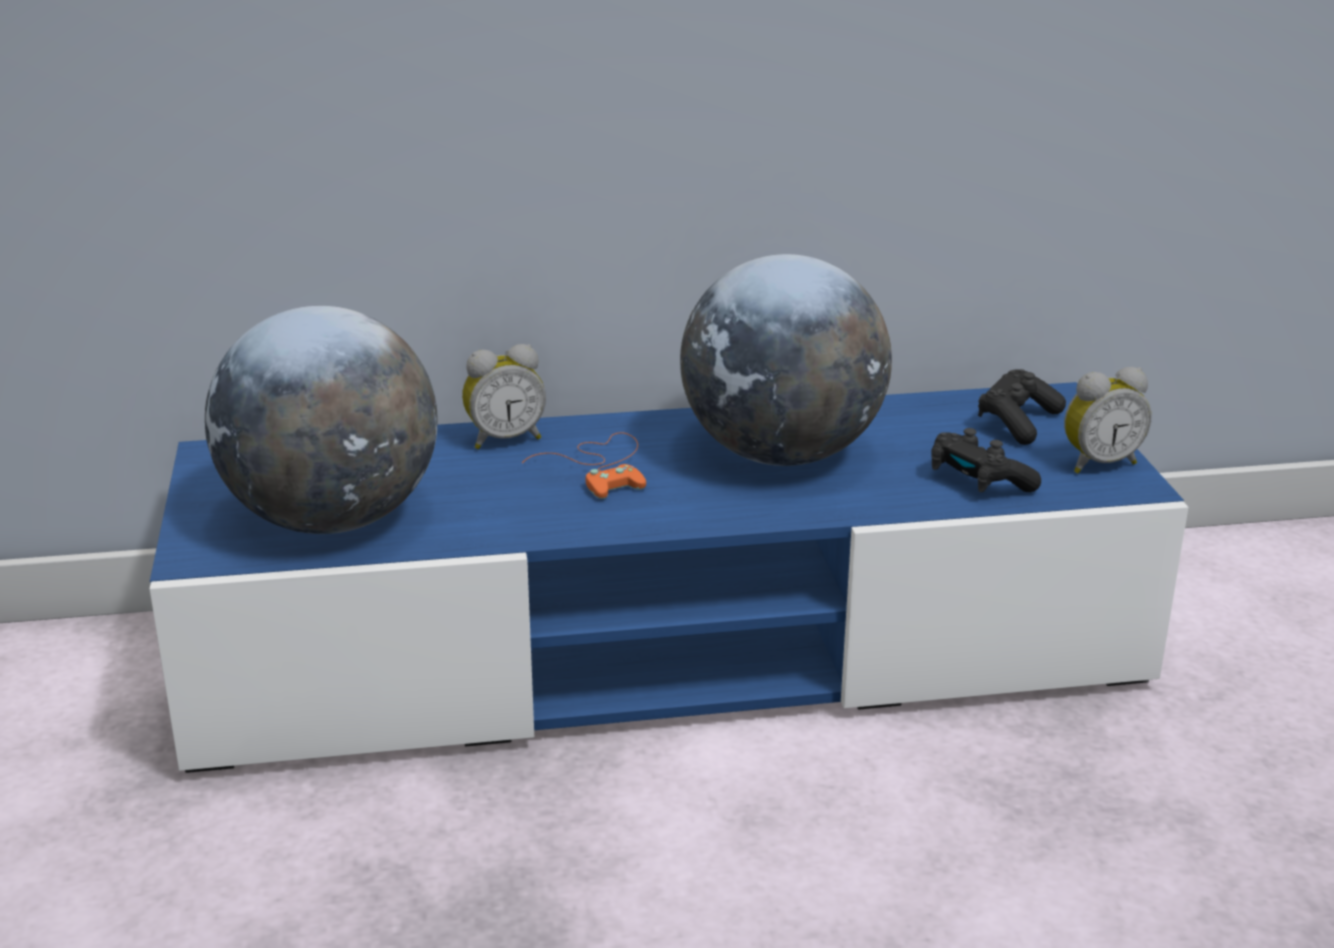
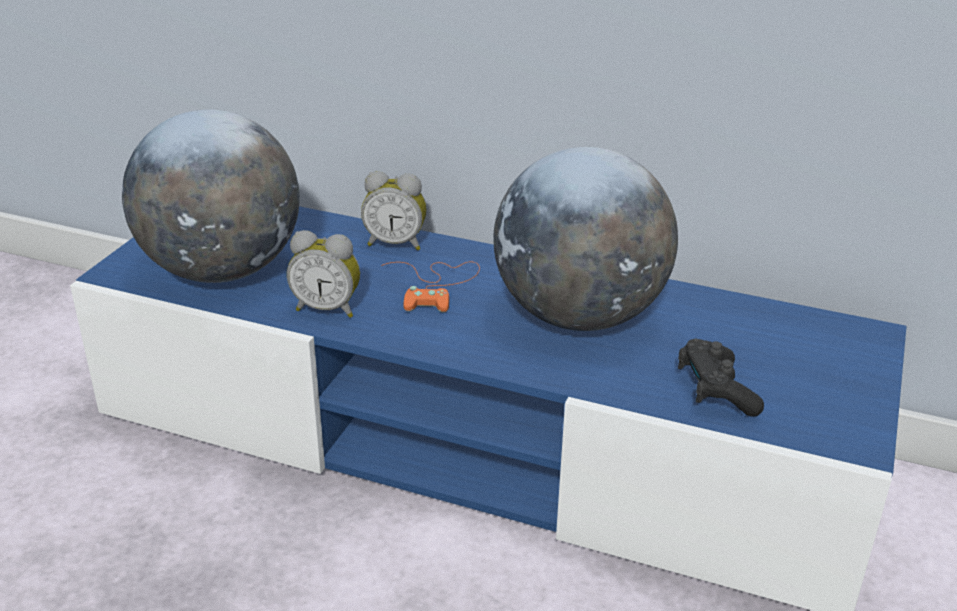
camera: 30 degrees right, 5 degrees up
(1018, 423) = (809, 348): black game controller -> none
(1098, 463) = (845, 409): alarm clock -> alarm clock (327, 308)

